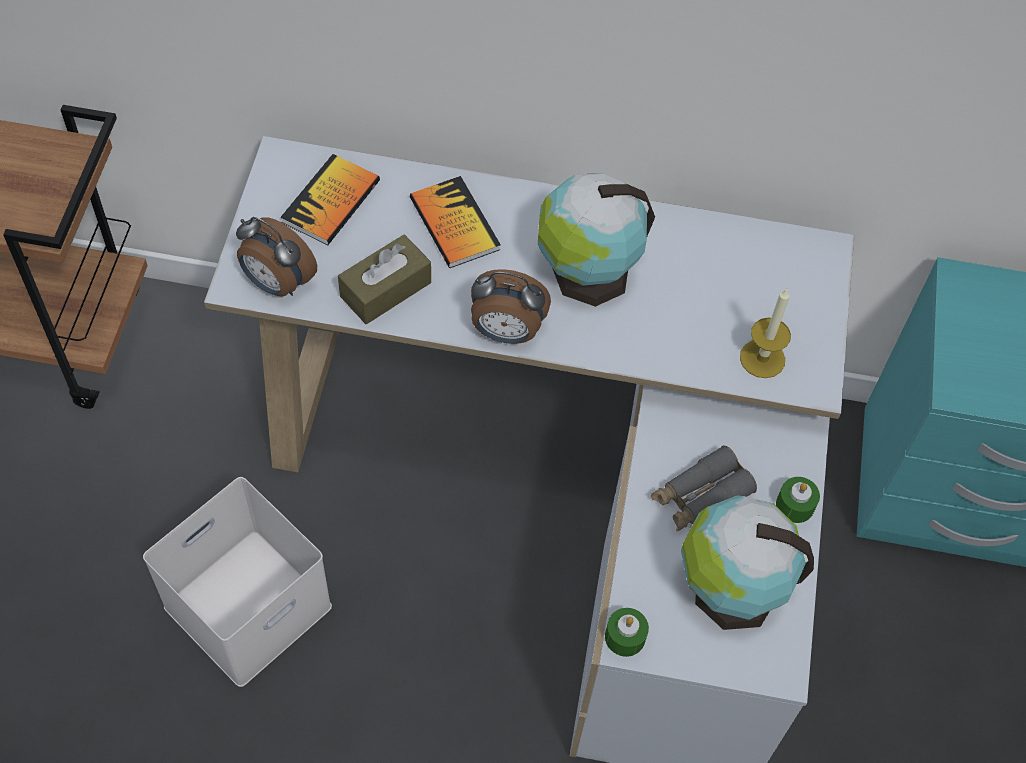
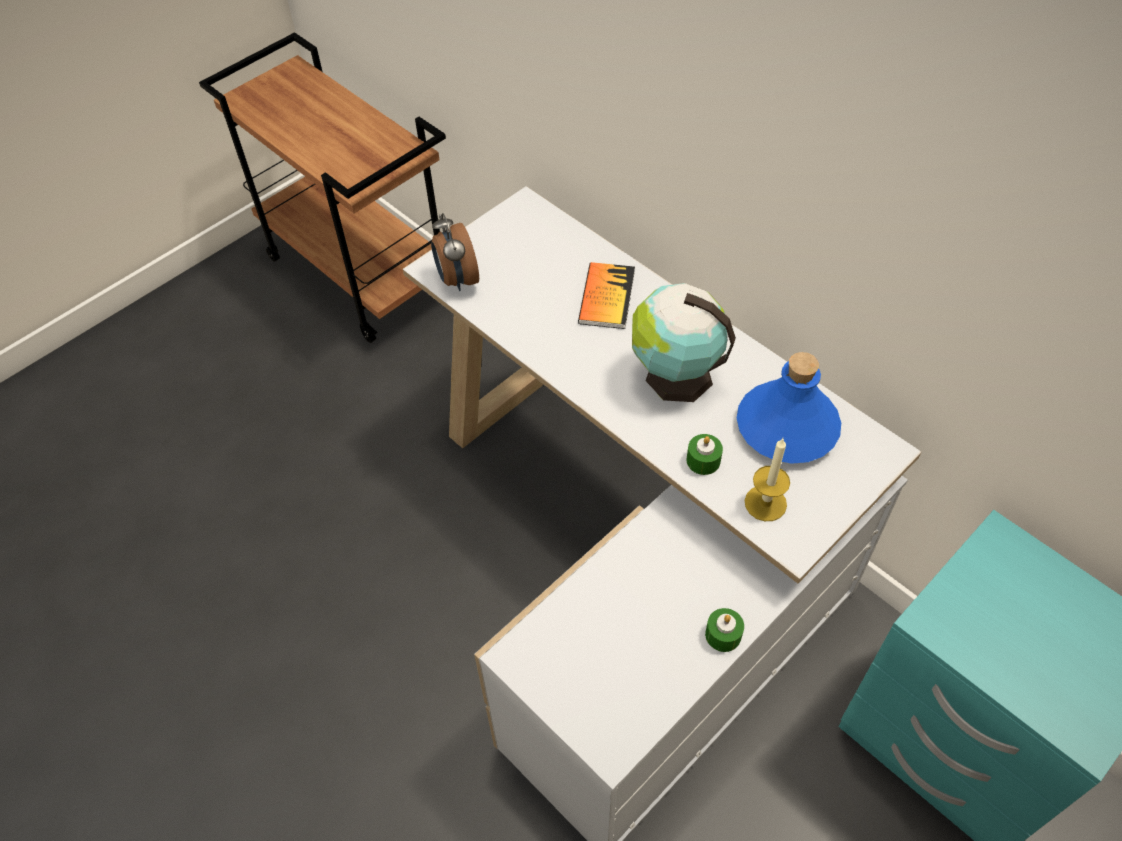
camera: 40 degrees right, 5 degrees down
(248, 603) = (369, 512): white storage box -> none
(331, 201) = (534, 245): book -> none
(385, 289) = (523, 316): brown tissue box -> none
(506, 332) = (583, 385): alarm clock -> none
(625, 637) = (513, 650): green candle -> green candle (703, 460)
(700, 496) = (652, 584): grey binoculars -> none
(725, 272) = (786, 426): none -> blue bottle
(729, 591) = (618, 667): globe -> none

